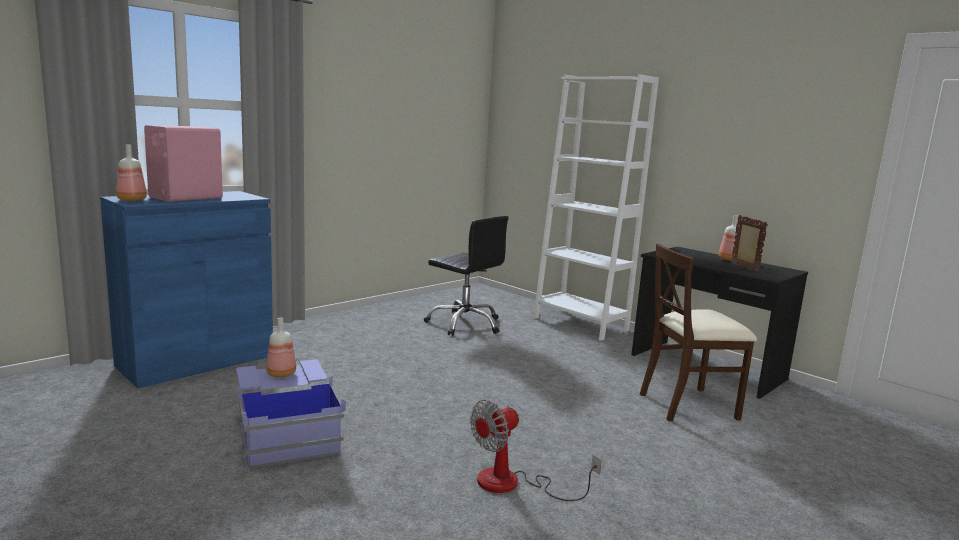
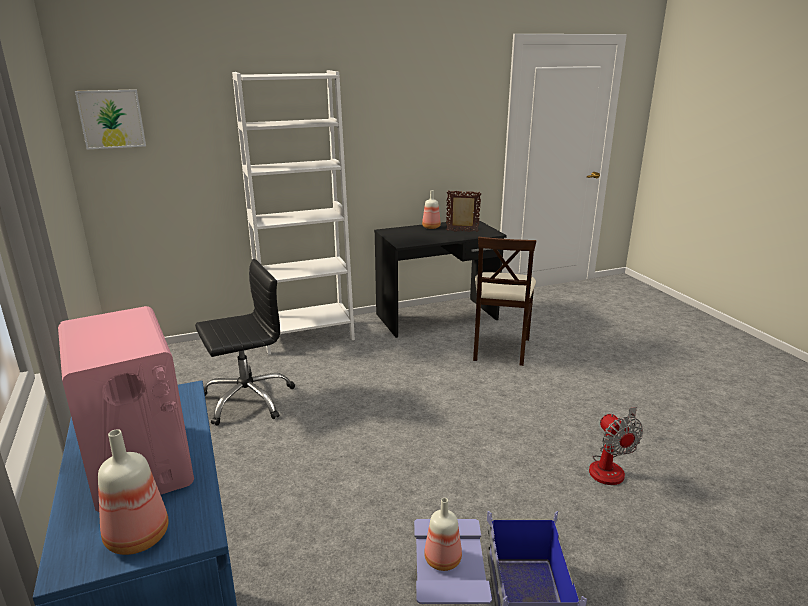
camera: 65 degrees left, 10 degrees up
(511, 110) = (111, 119): none -> picture

